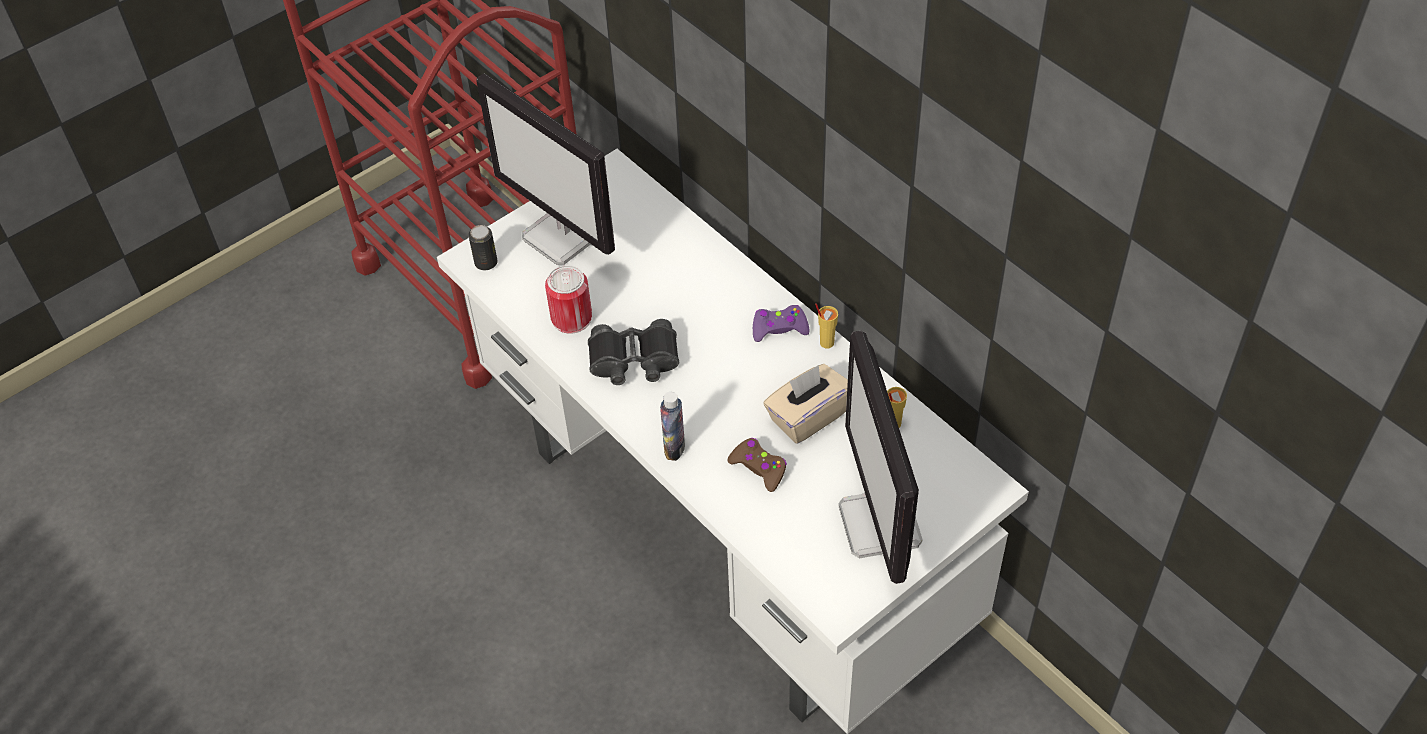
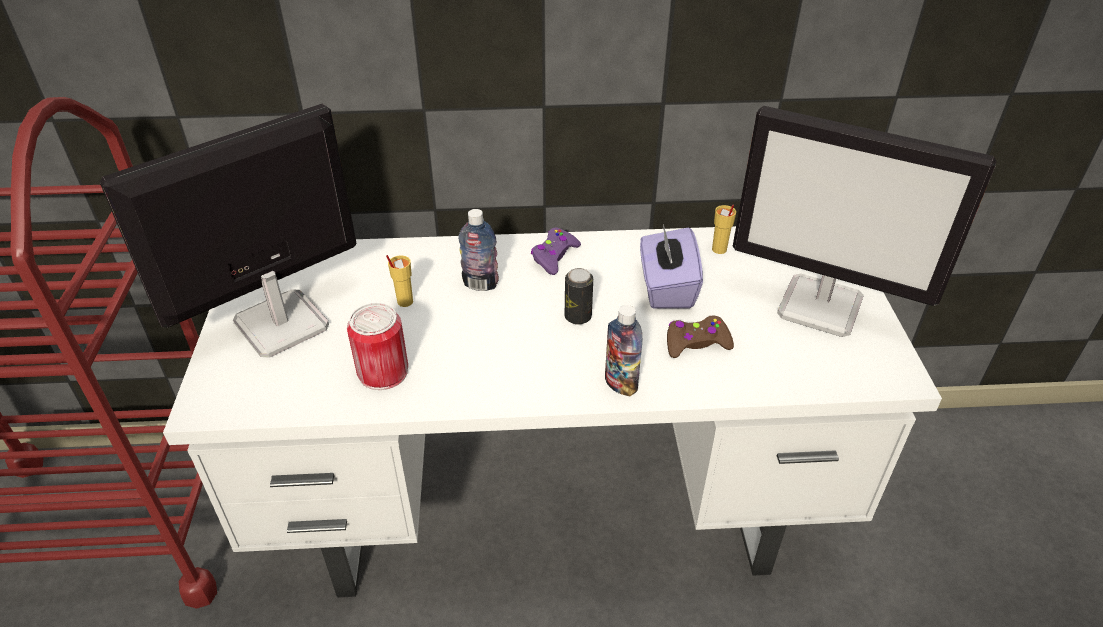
camera: 55 degrees left, 10 degrees down
(486, 263) = (229, 397): can -> can (578, 317)
(563, 236) = (280, 326): monitor -> monitor turned 150 degrees clockwise
(634, 361) = (487, 357): black binoculars -> none
(704, 307) = (480, 284): none -> bottle
(808, 416) = (666, 288): beige tissue box -> purple tissue box
(826, 342) = (598, 241): yellow cup -> yellow cup (404, 302)

